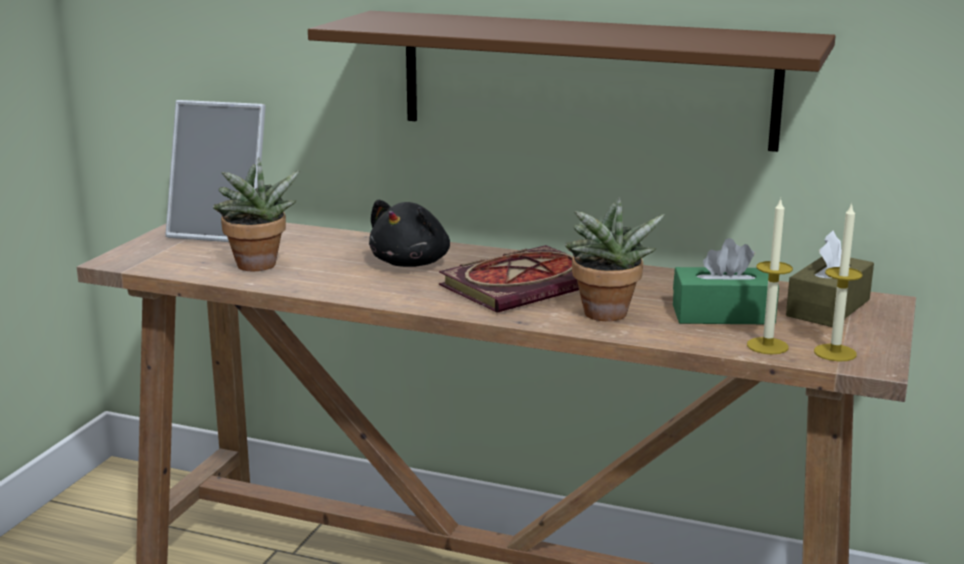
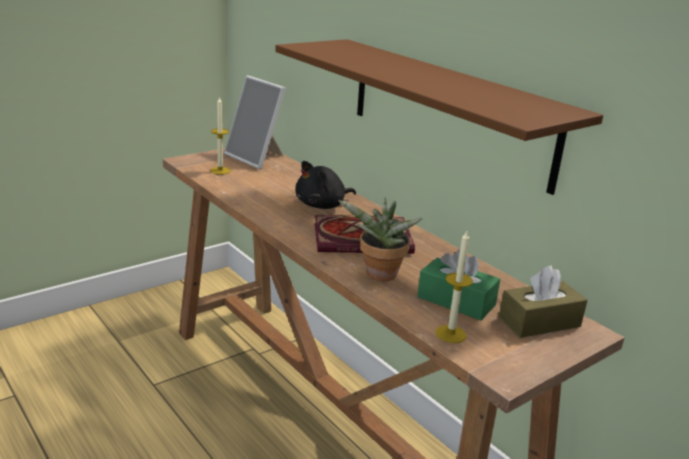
camera: 30 degrees right, 5 degrees up
(257, 267) = (241, 184): potted plant -> none
(835, 353) = (490, 357): candle -> candle (220, 170)

